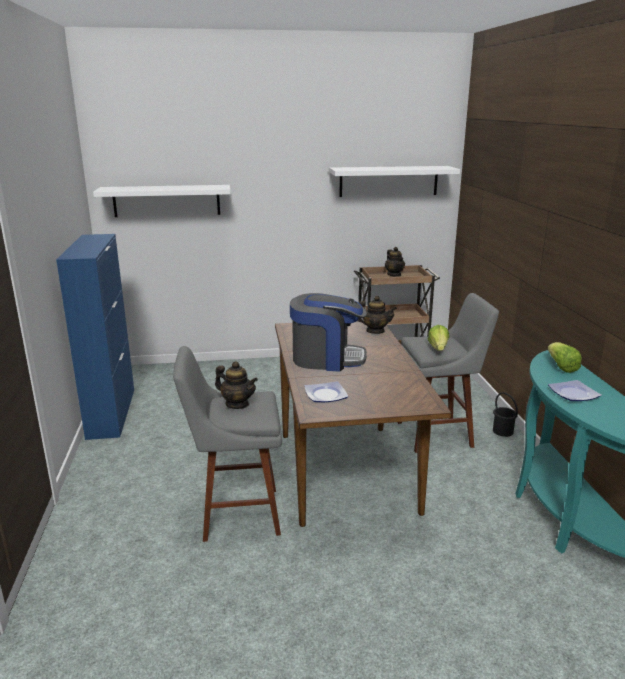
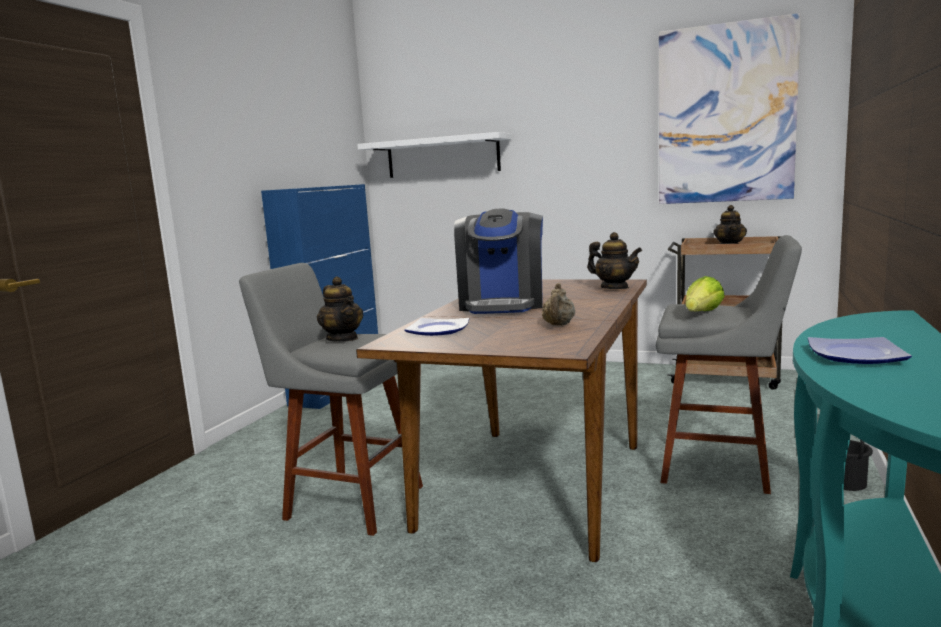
camera: 30 degrees right, 10 degrees down
(327, 359) = (502, 305): coffee machine -> coffee machine turned 60 degrees clockwise
(388, 181) = (725, 114): white shelf -> picture
(394, 380) = (558, 325): none -> beige teapot
(561, 367) = (881, 328): lettuce -> none

